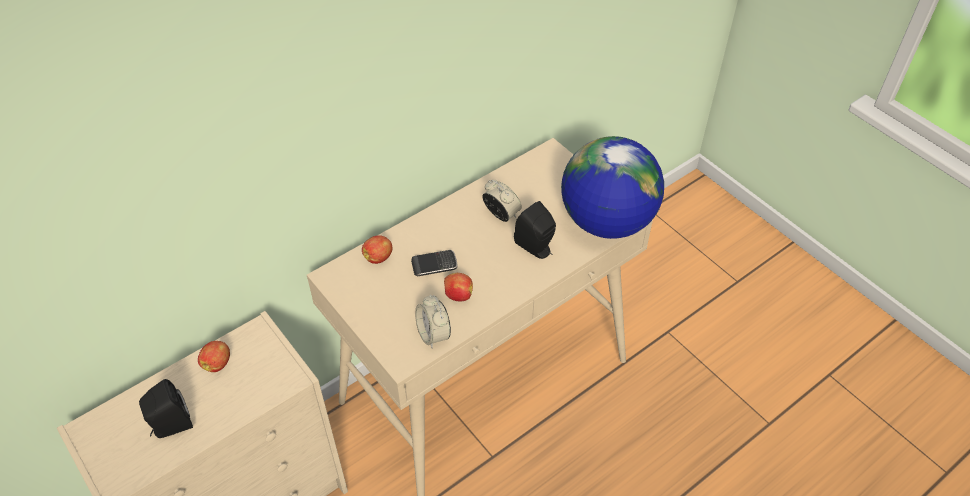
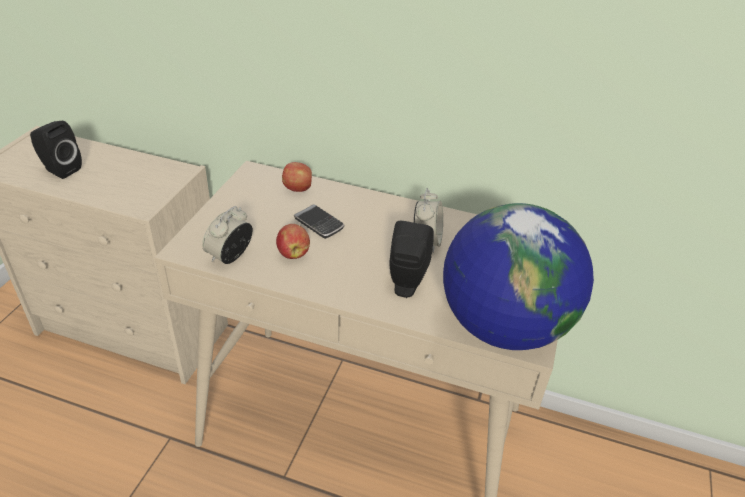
camera: 55 degrees right, 10 degrees down
(217, 363) = (134, 166): apple -> none

